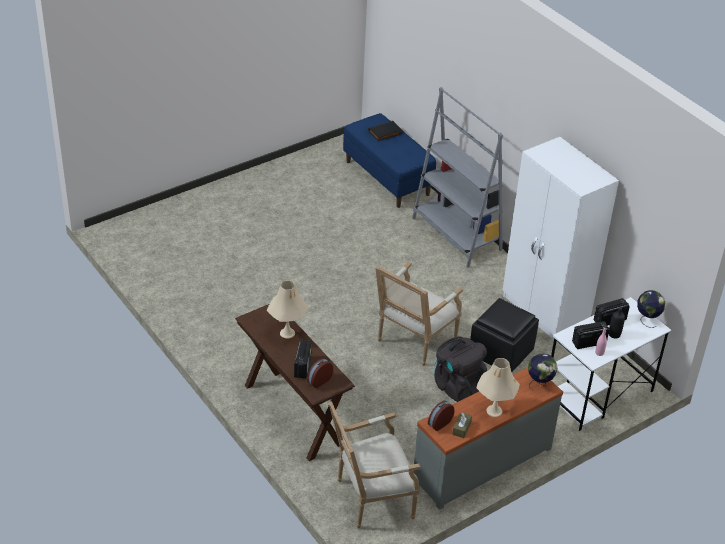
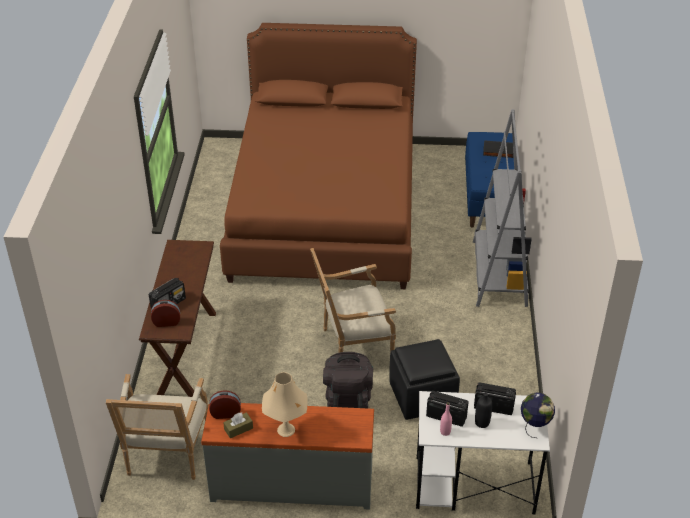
camera: 40 degrees right, 0 degrees up
(268, 244) = (324, 209): none -> brown bed
(287, 333) = (190, 271): beige table lamp -> none
(370, 498) = (166, 457): armchair -> armchair turned 105 degrees counterclockwise
(539, 384) = (357, 429): globe -> none
(544, 312) = (506, 382): white wardrobe -> none

